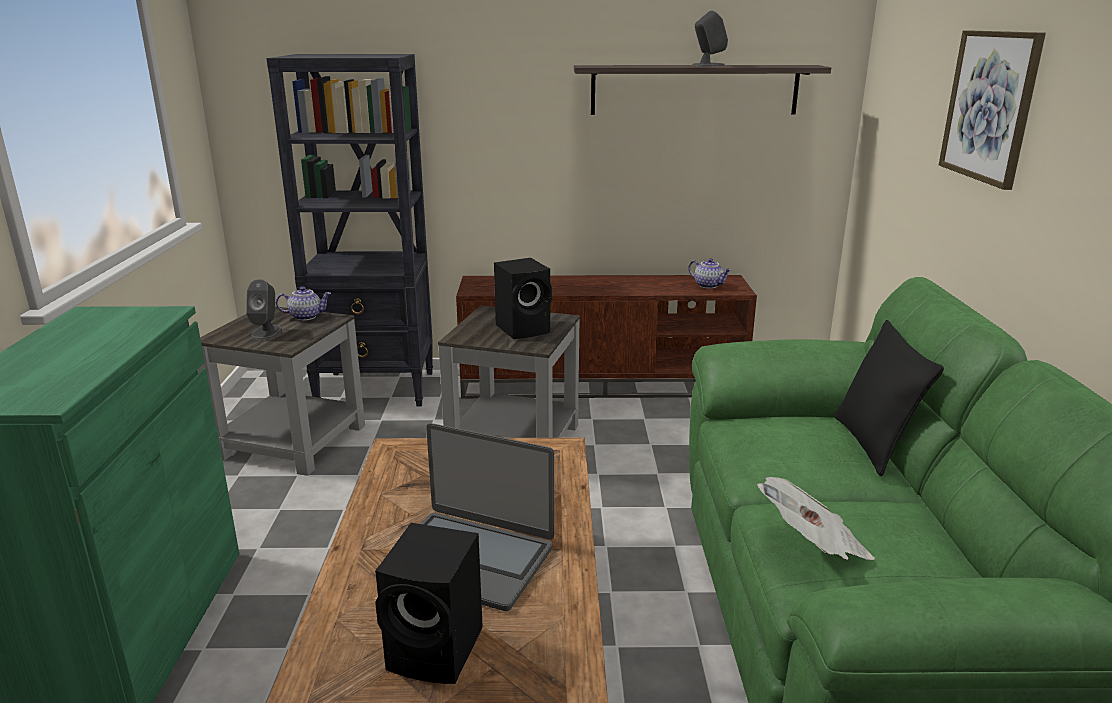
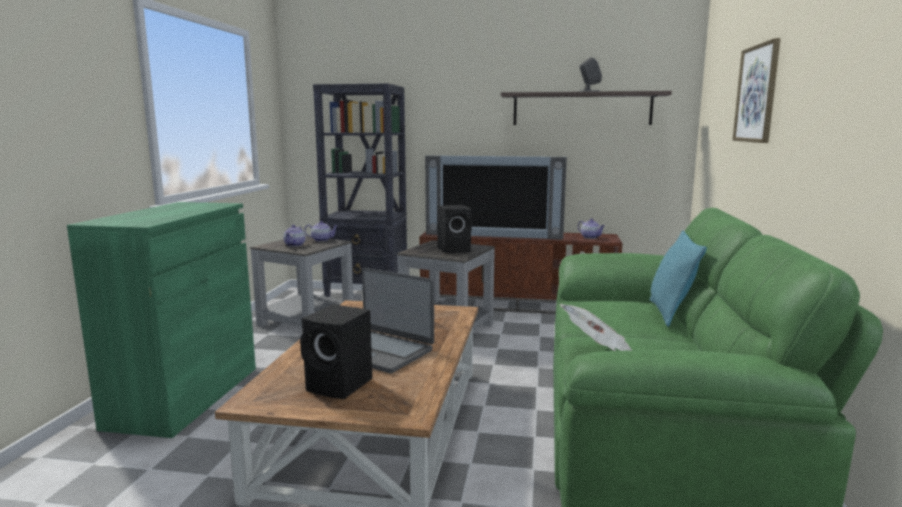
camera: 10 degrees right, 10 degrees down
(266, 333) = (295, 245): grey speaker -> teapot
(567, 287) = (494, 235): none -> television
(872, 444) = (670, 313): black pillow -> turquoise pillow

